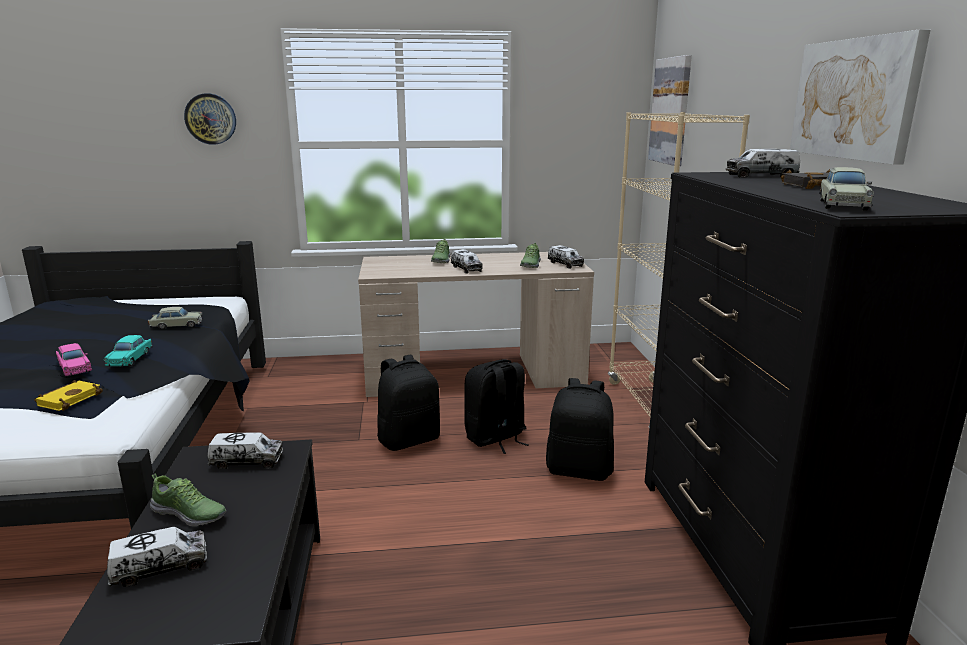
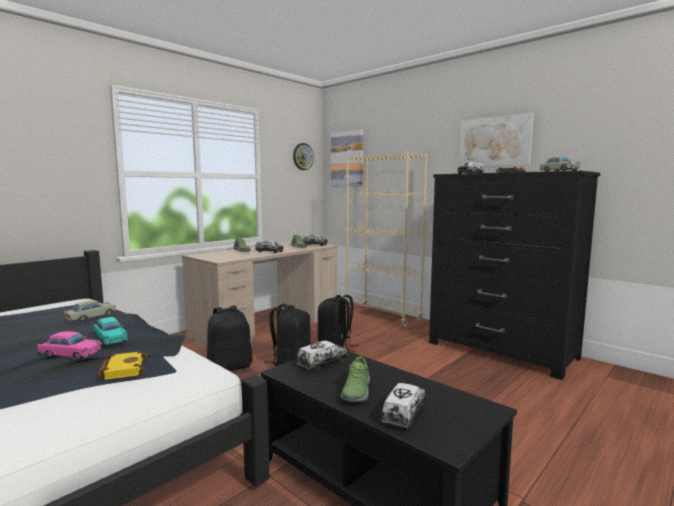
camera: 40 degrees left, 10 degrees down
(190, 514) = (355, 391): shoe -> shoe turned 120 degrees clockwise
(210, 119) = (46, 149): wall clock -> wall clock (302, 156)
(579, 470) = (397, 347): black backpack -> black backpack (230, 367)

